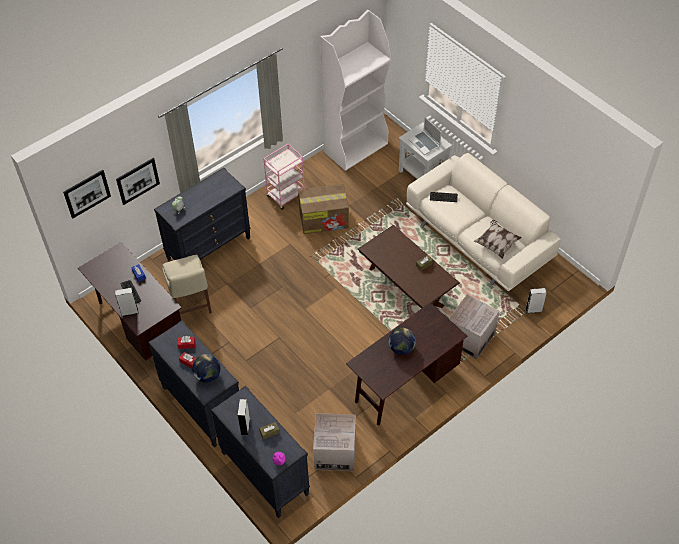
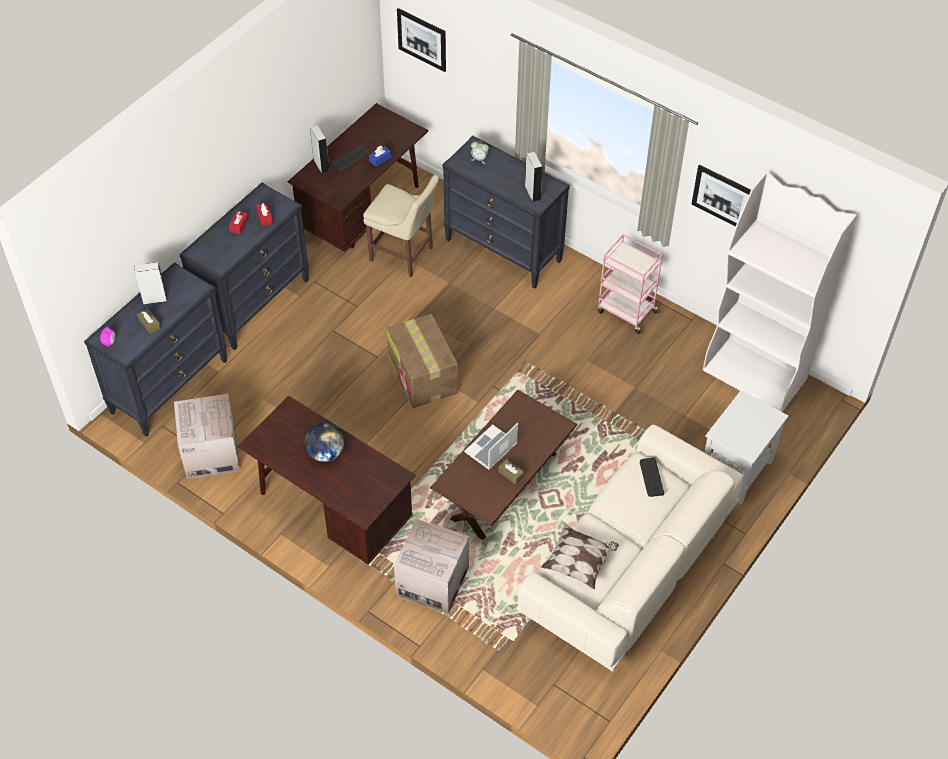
camera: 75 degrees right, 0 degrees up
(138, 181) = (480, 90): picture -> picture (723, 197)
(191, 306) = (404, 255): beige chair -> beige chair turned 120 degrees counterclockwise
(208, 375) = (222, 248): globe -> none
(324, 219) = (599, 364): cardboard box -> cardboard box (423, 376)
(424, 143) = (741, 425): laptop -> laptop (491, 449)
(533, 310) = (508, 663): grey speaker -> grey speaker (532, 193)

